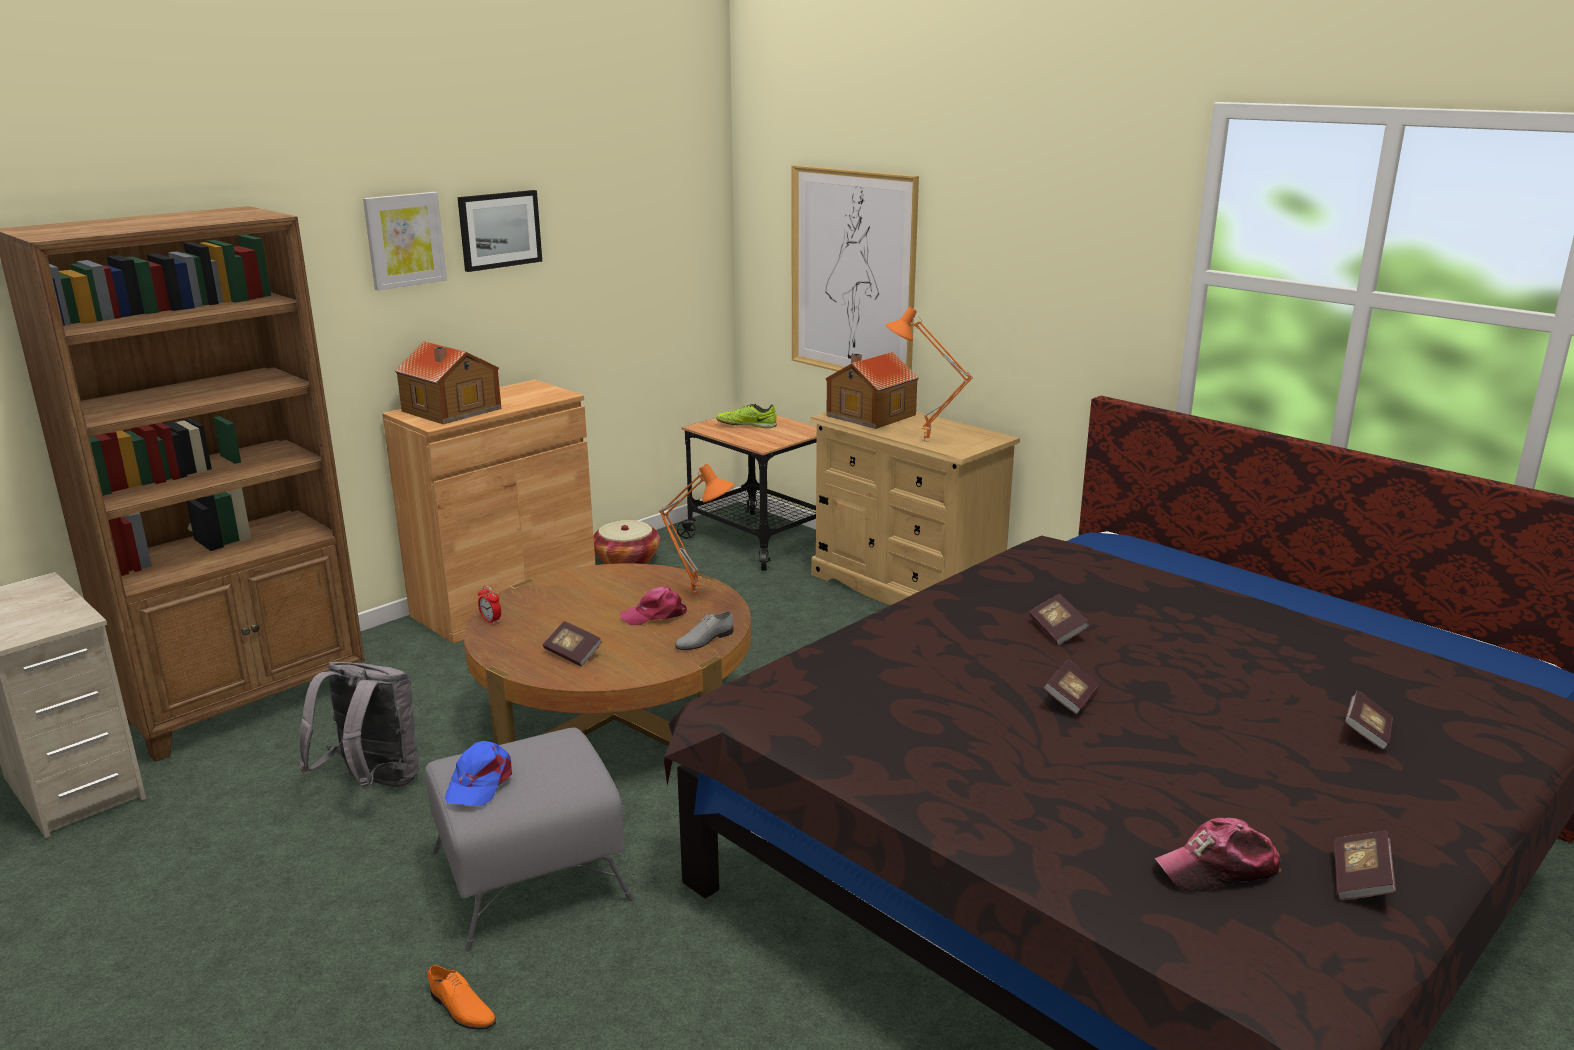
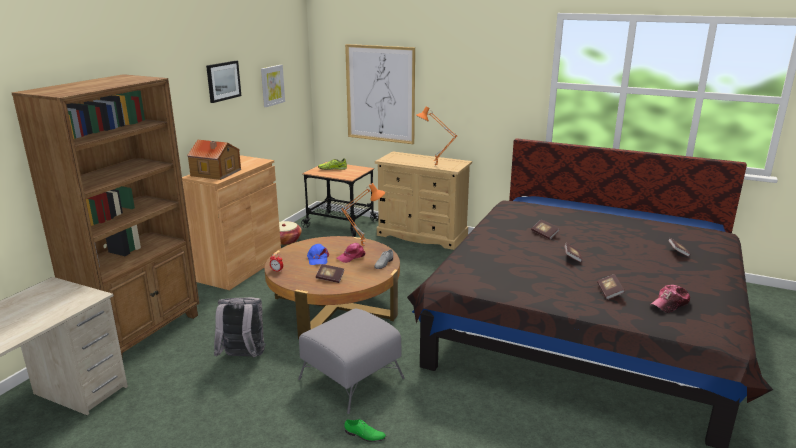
camera: 20 degrees left, 0 degrees up
(404, 240) = (186, 88): picture -> picture (272, 85)
(460, 1008) = (364, 435): orange shoe -> green shoe
(479, 782) = (337, 336): blue cap -> blue cap (318, 259)
(869, 415) = (400, 158): toy house -> none
(1360, 880) = (714, 299): book -> book (609, 292)

